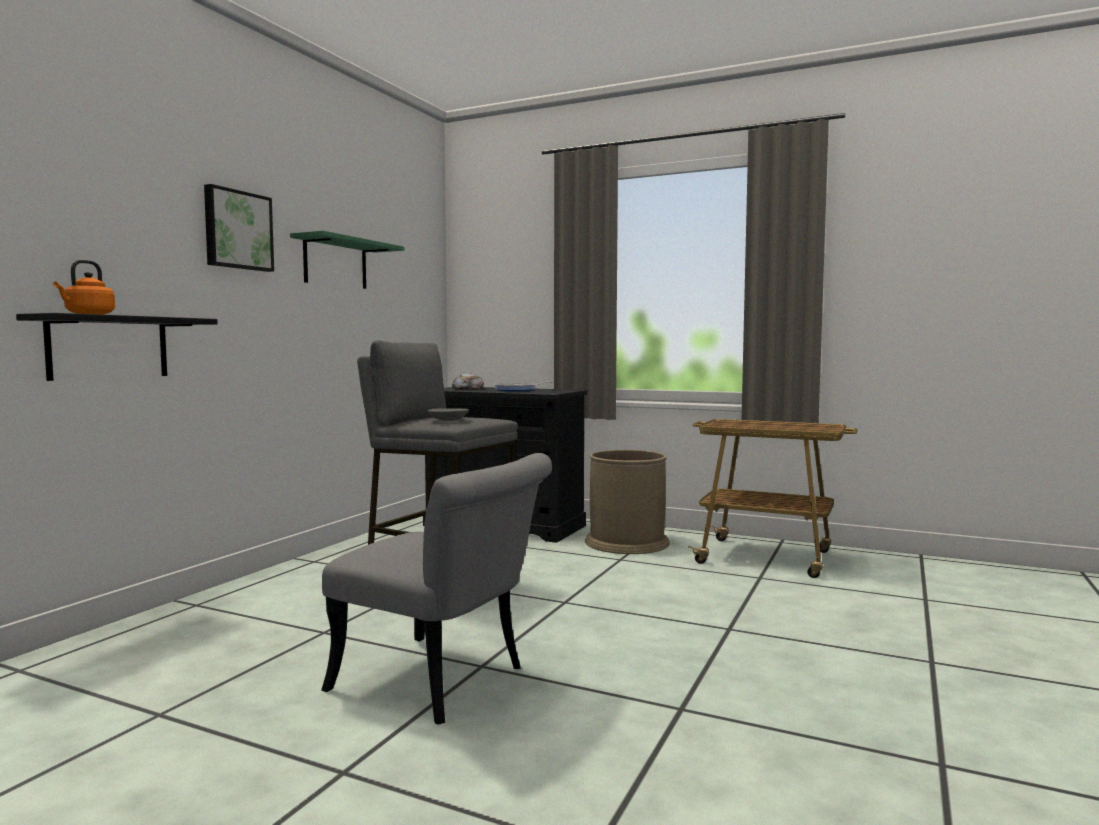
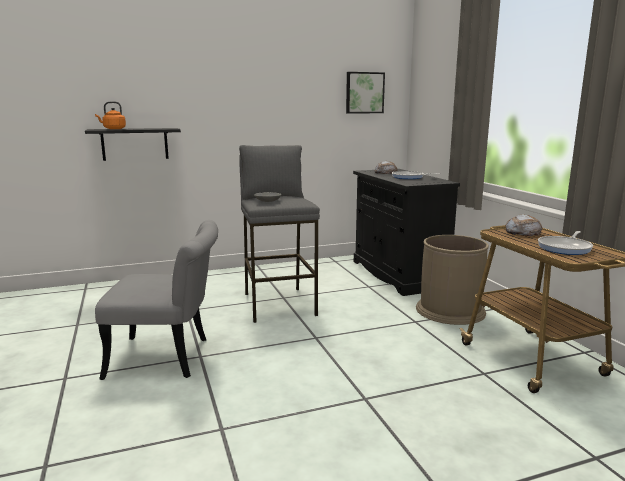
camera: 45 degrees right, 10 degrees up
(237, 230) = (215, 72): picture -> picture (364, 93)
(335, 263) = (294, 85): green shelf -> none
(444, 683) = (170, 357): grey chair -> grey chair turned 75 degrees counterclockwise
(731, 422) = (522, 232): none -> bread
(794, 427) = (565, 248): none -> frying pan

